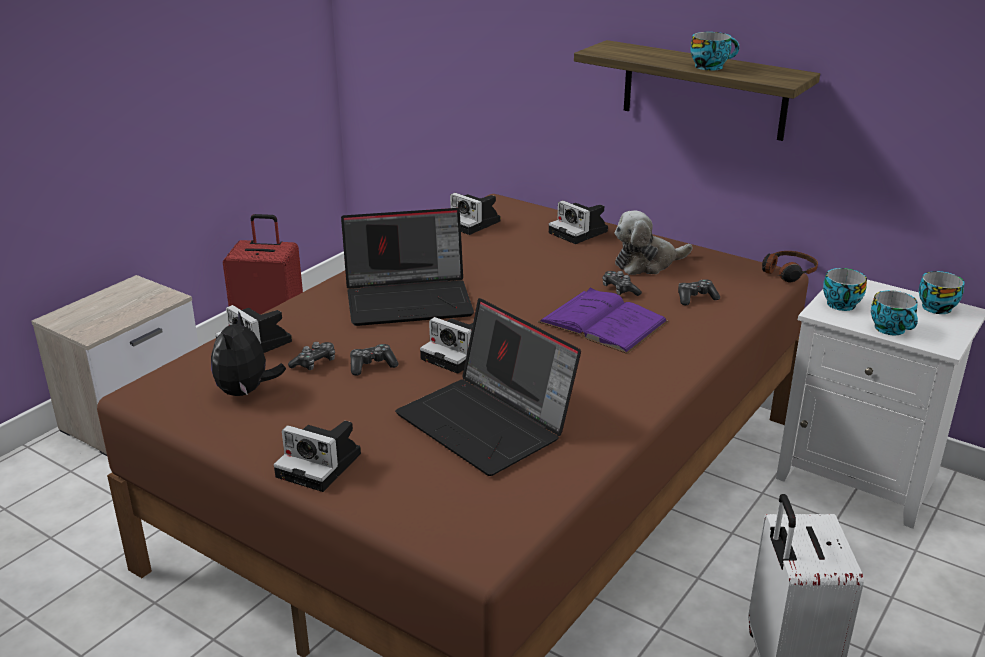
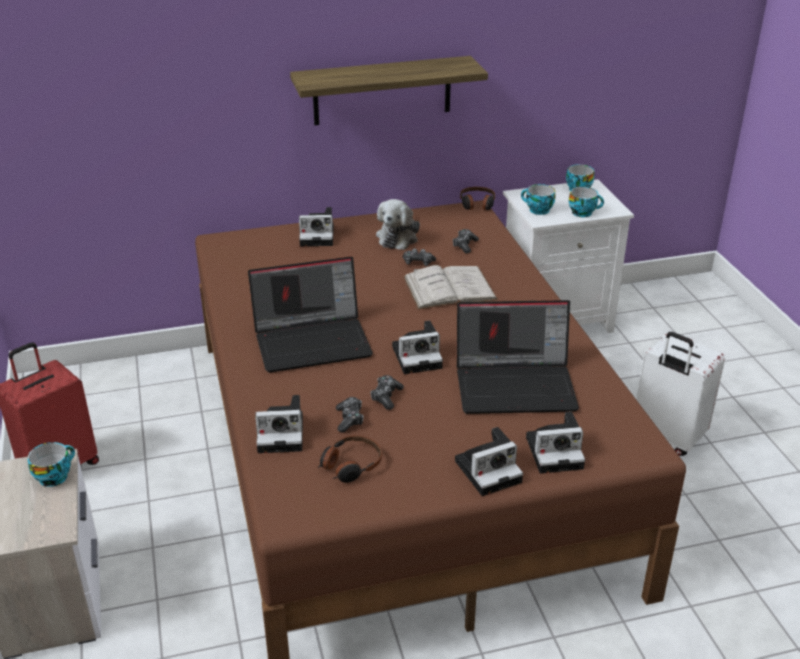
camera: 50 degrees left, 5 degrees up
(246, 391) = (350, 466): plush toy -> headphones
(410, 299) = (313, 341): laptop -> laptop turned 45 degrees clockwise
(473, 223) = (236, 265): camera -> camera (556, 452)
(602, 322) = (449, 288): purple book -> white book
(710, 67) = (408, 72): cup -> cup (54, 476)

